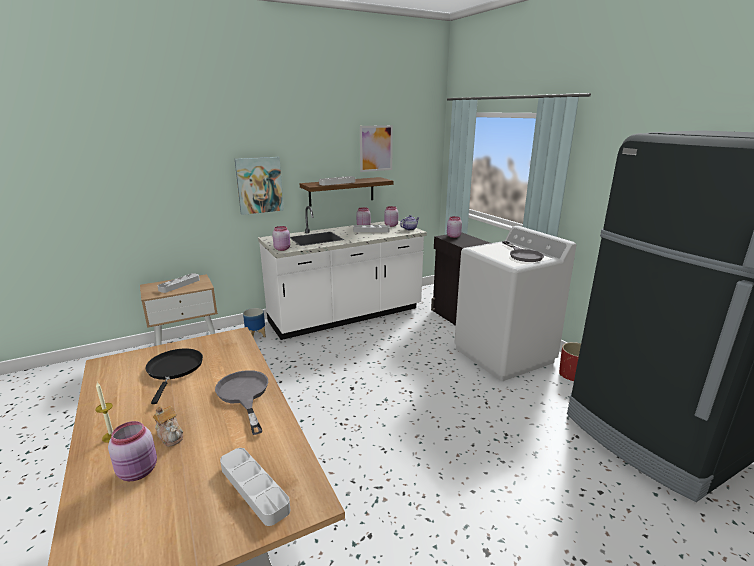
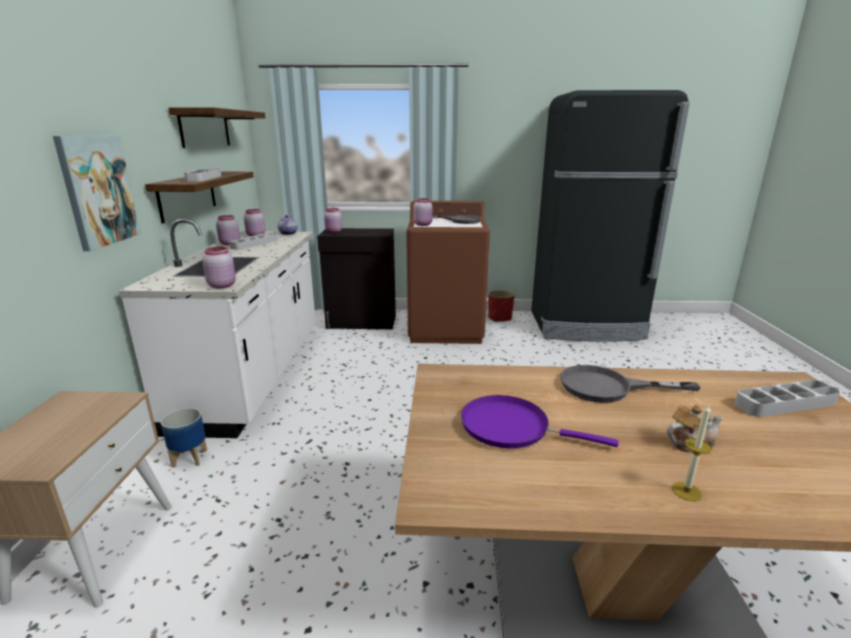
camera: 60 degrees left, 0 degrees up
(139, 471) = (767, 470): pink jar -> pink jar (423, 224)
(174, 369) = (511, 427): black frying pan -> purple frying pan
(179, 285) = (59, 424): grey tray -> none
(376, 148) = (205, 128): picture -> shelf
(504, 355) = (446, 329): white washing machine -> brown washing machine

